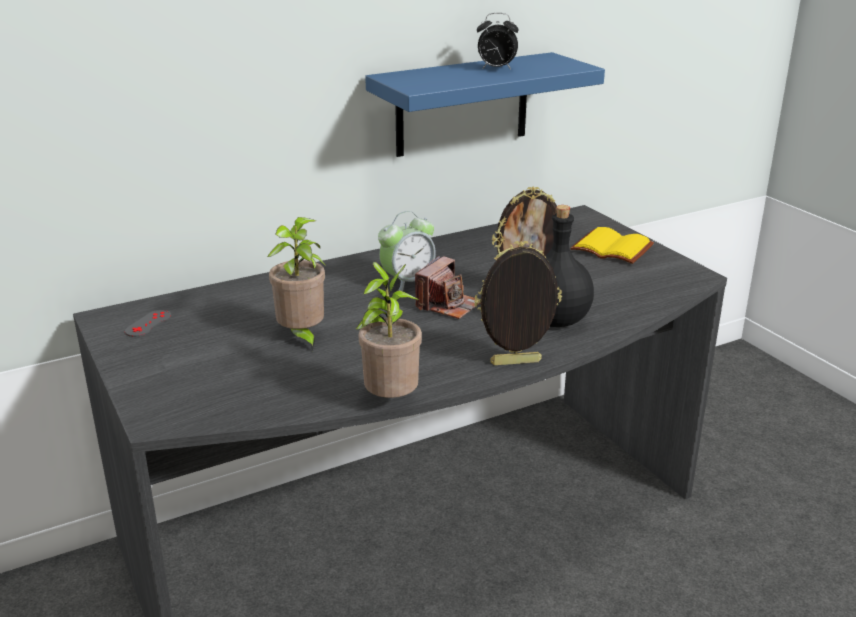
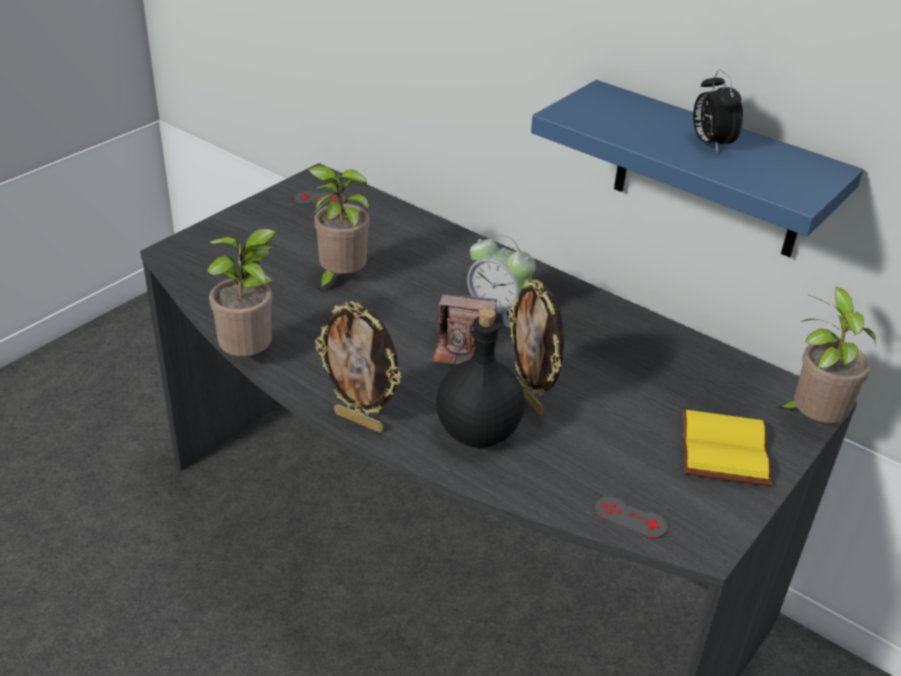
camera: 65 degrees right, 10 degrees up
(515, 364) = (360, 421): picture frame -> picture frame turned 150 degrees clockwise
(596, 220) = (811, 421): none -> potted plant
(666, 290) = (630, 518): none -> grey game controller

